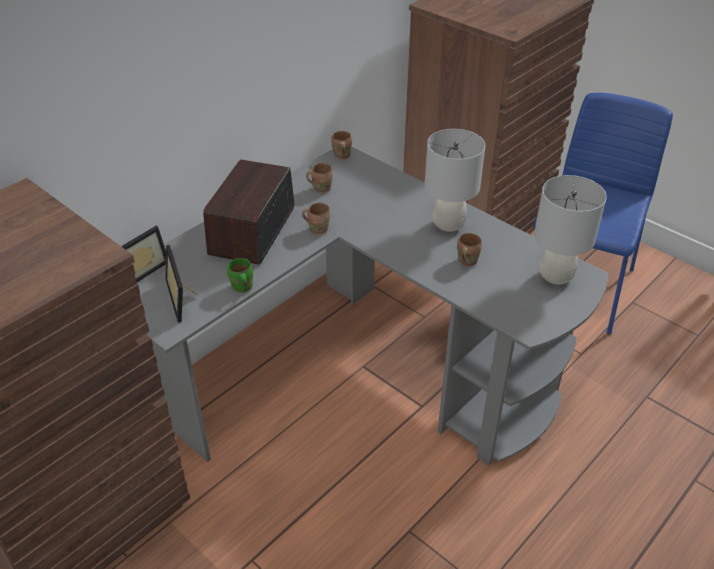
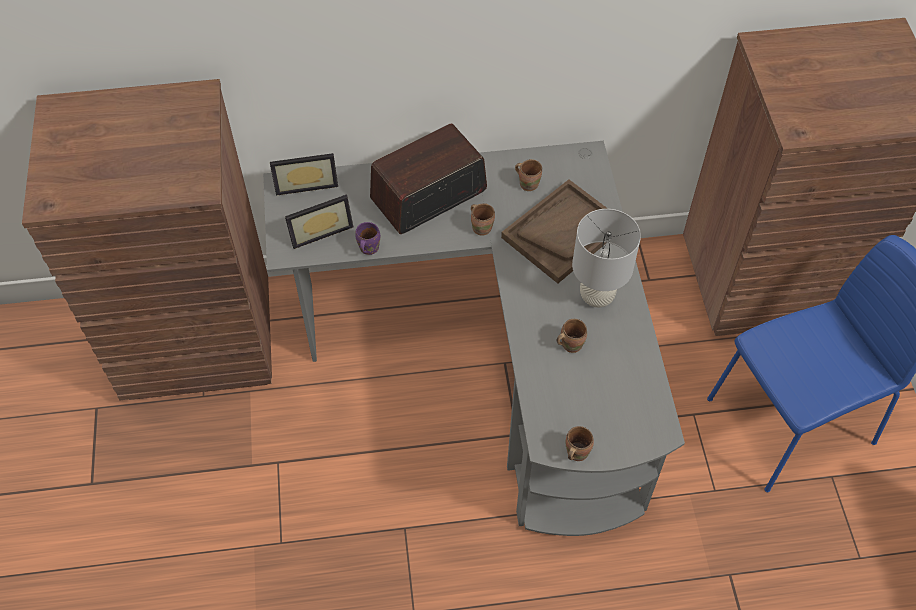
camera: 40 degrees right, 15 degrees up
(184, 297) = (319, 229): picture frame -> picture frame turned 135 degrees counterclockwise
(241, 288) = (367, 248): green mug -> purple mug
(341, 156) = (583, 156): brown mug -> brown mug (575, 452)
(380, 203) = (563, 232): none -> brown tray
(553, 276) = (629, 412): grey table lamp -> none

